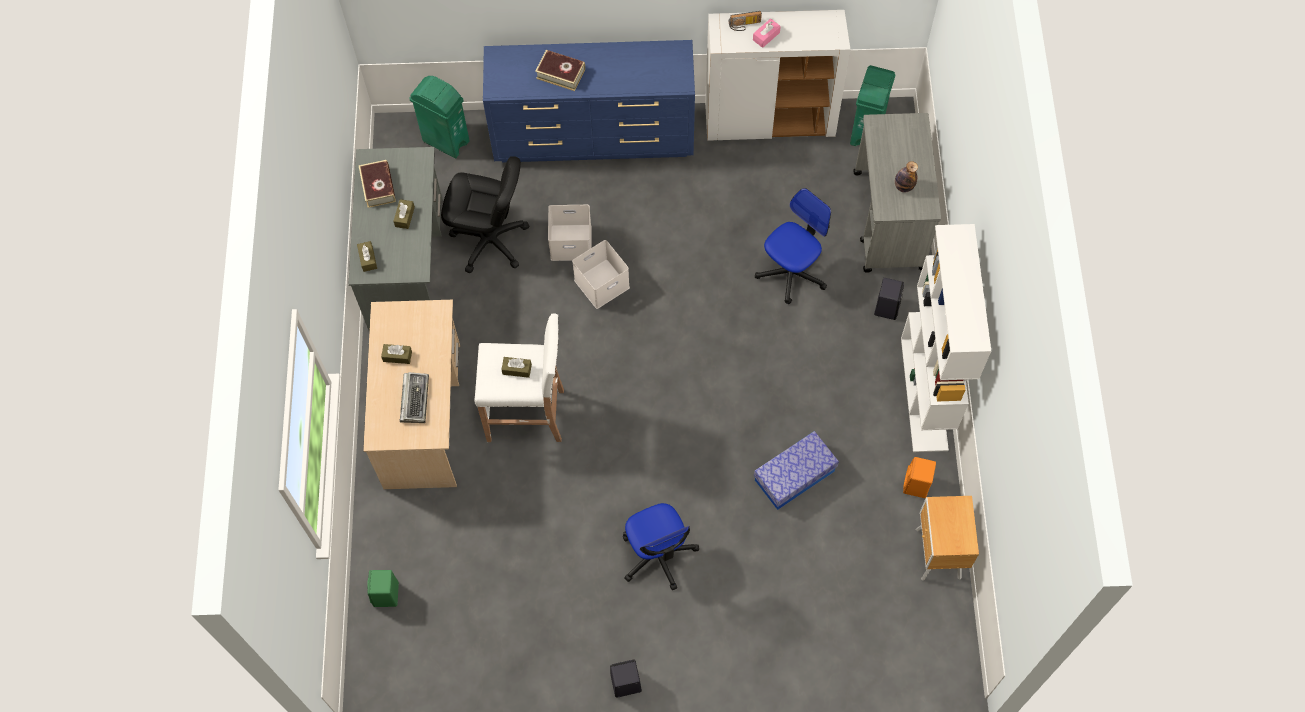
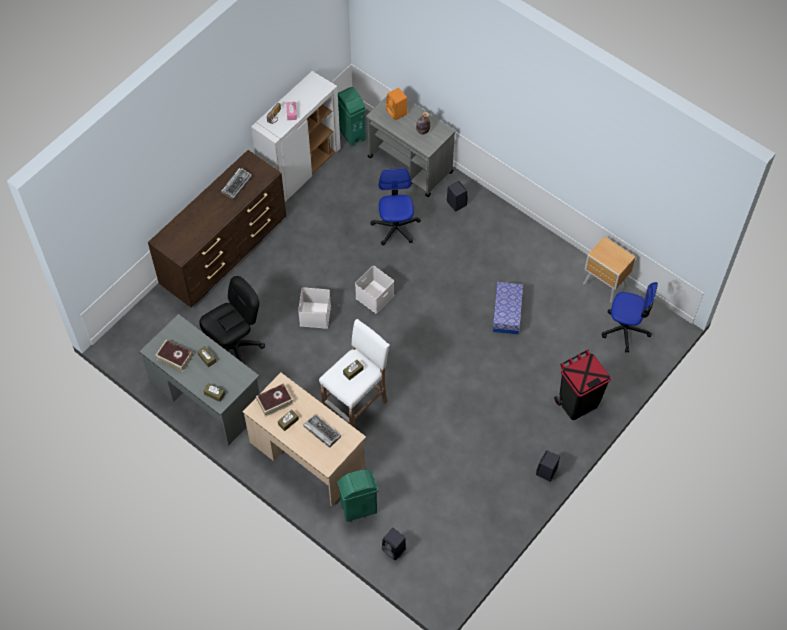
camera: 50 degrees left, 5 degrees down
(386, 595) = (394, 549): green speaker -> black speaker
(446, 141) = (150, 322): green trash can -> green trash can (358, 509)
(560, 74) = (204, 220): book -> book (275, 401)
(572, 241) = (276, 310): white storage box -> white storage box (374, 296)
(595, 138) = (225, 252): blue dresser -> brown dresser
(636, 66) = (237, 184): none -> keyboard
(658, 555) = (492, 405): office chair -> office chair (625, 329)
(748, 648) = (577, 403): none -> black trash can
(916, 485) = (561, 266): orange speaker -> orange speaker (397, 112)
(925, 394) = (518, 224): white bookcase -> none

